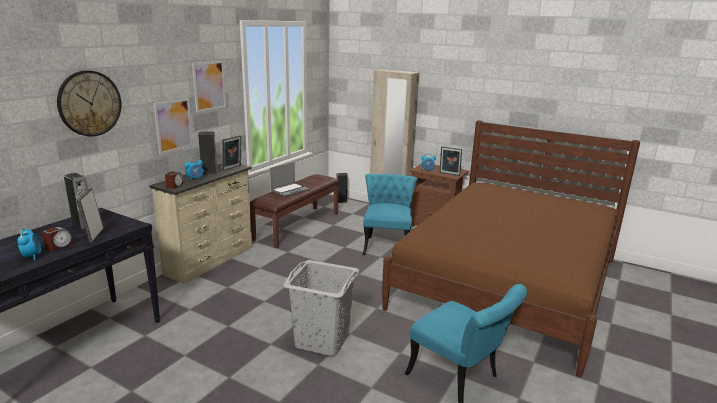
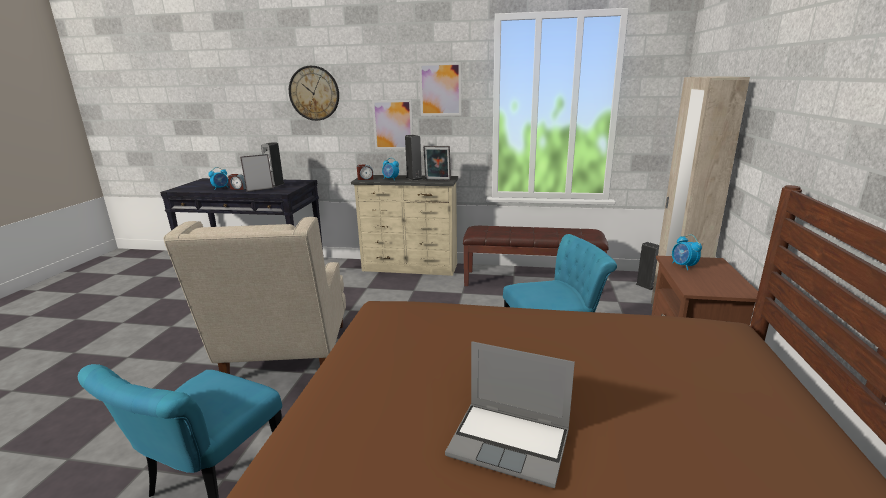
camera: 70 degrees right, 0 degrees up
(290, 190) = (518, 231): laptop -> laptop (511, 443)
(322, 340) = (285, 359): grey laundry basket -> beige armchair
(449, 174) = (695, 284): picture frame -> none

